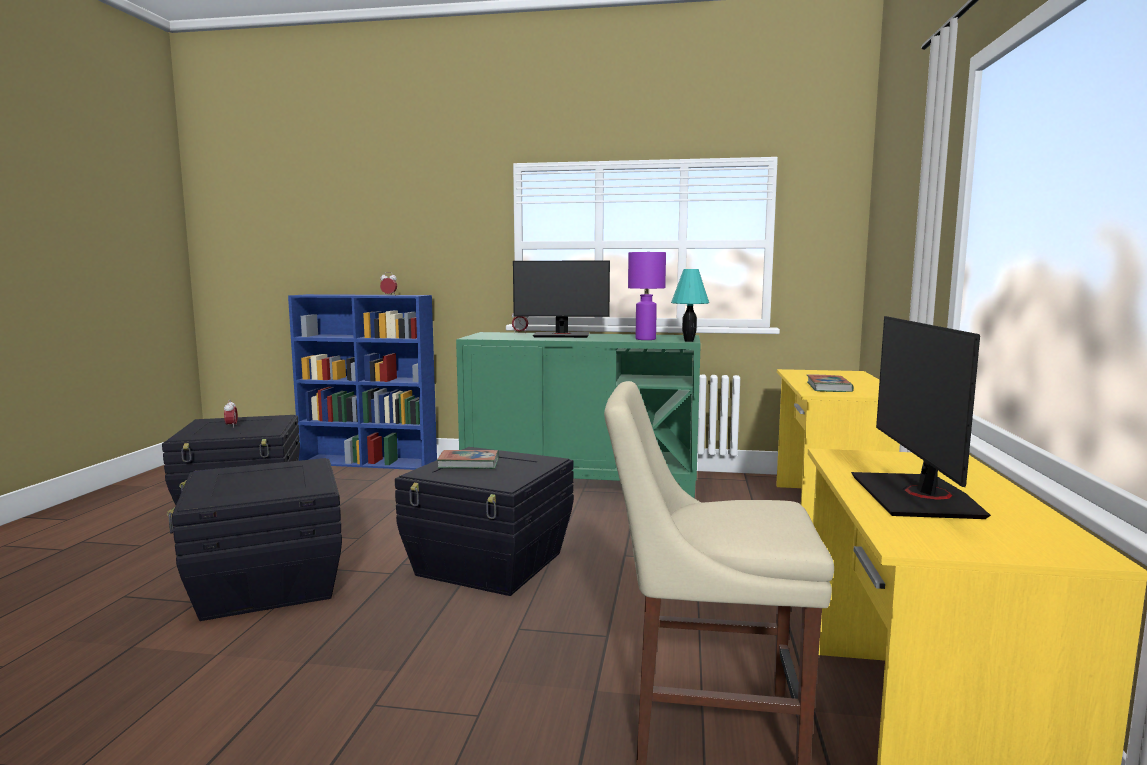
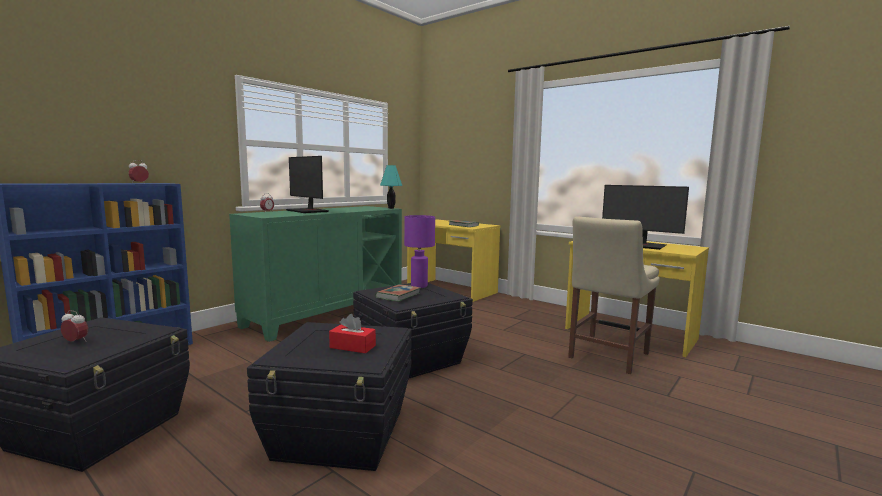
camera: 60 degrees left, 0 degrees up
(252, 486) = (352, 347): none -> red tissue box
(561, 335) = (308, 211): monitor -> monitor turned 105 degrees clockwise
(645, 339) = (367, 209): purple table lamp -> purple table lamp (419, 286)

